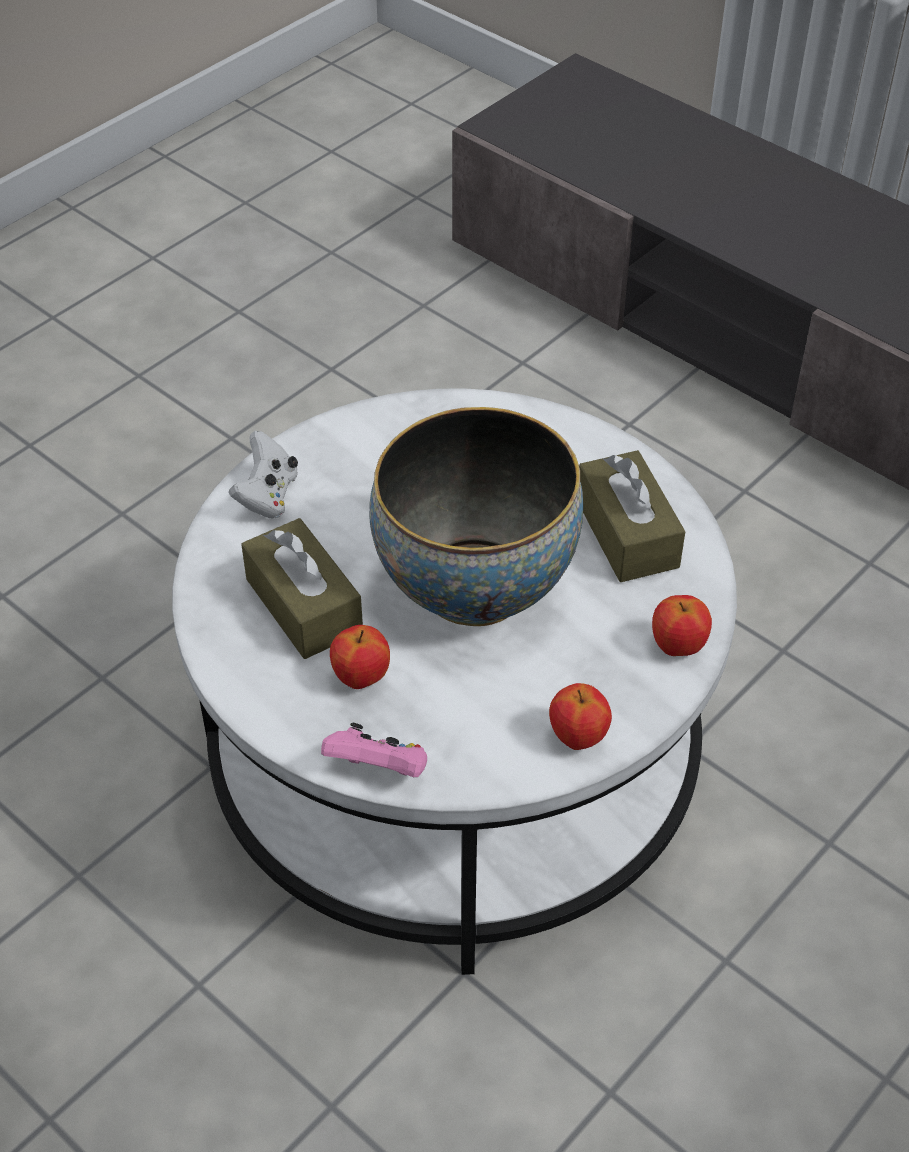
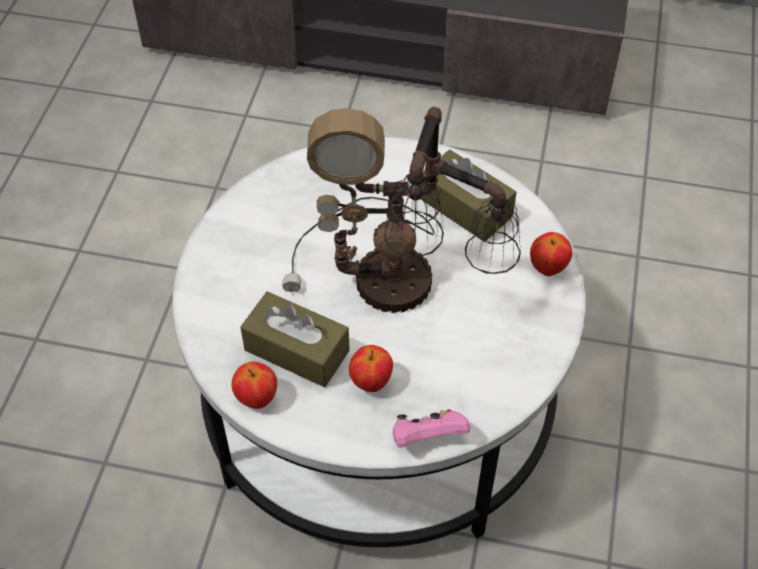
camera: 30 degrees left, 5 degrees up
(267, 496) = (215, 284): white game controller -> none
(475, 586) = (398, 285): bowl -> table lamp
(578, 737) = (531, 355): apple -> apple (257, 398)

